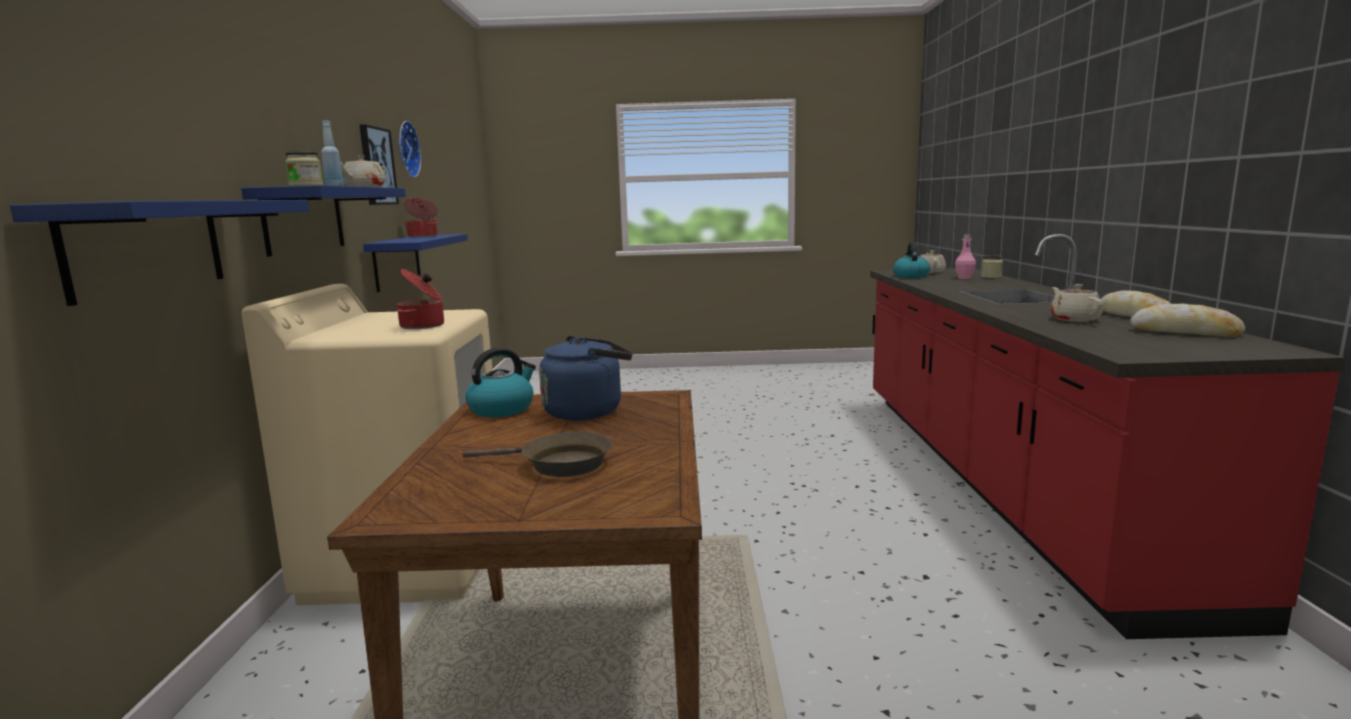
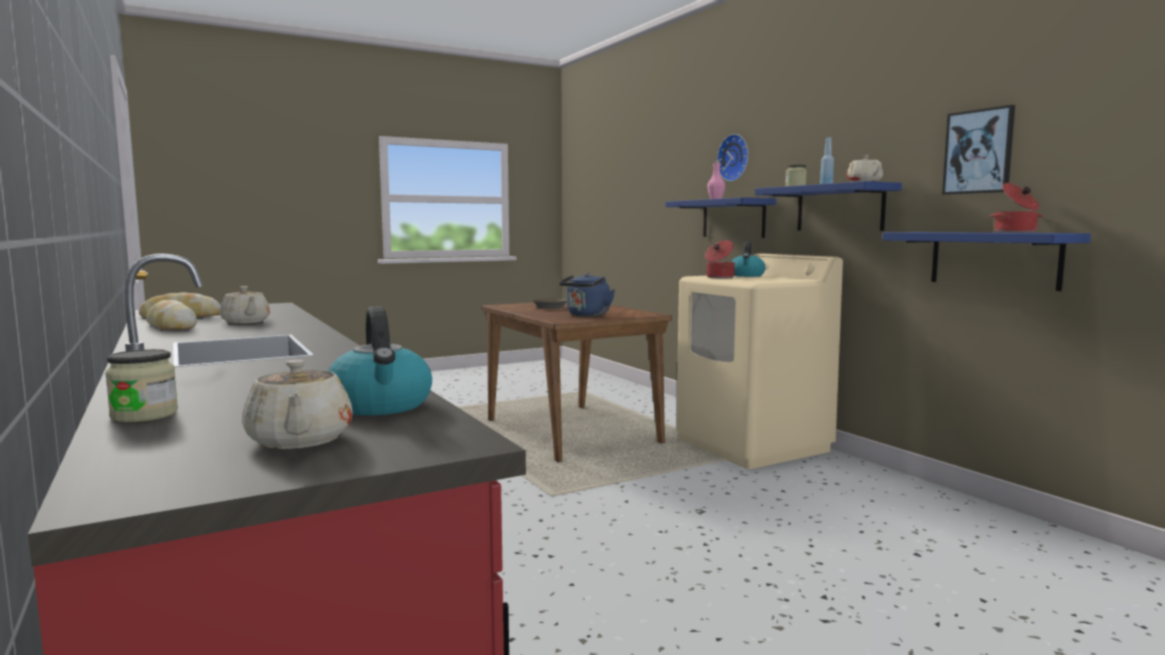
camera: 150 degrees right, 5 degrees down
(405, 149) = (1080, 115): wall clock -> wall clock (735, 158)
(502, 409) = (633, 313): kettle -> kettle (746, 275)
(964, 278) = (236, 402): pink bottle -> pink bottle (715, 199)

